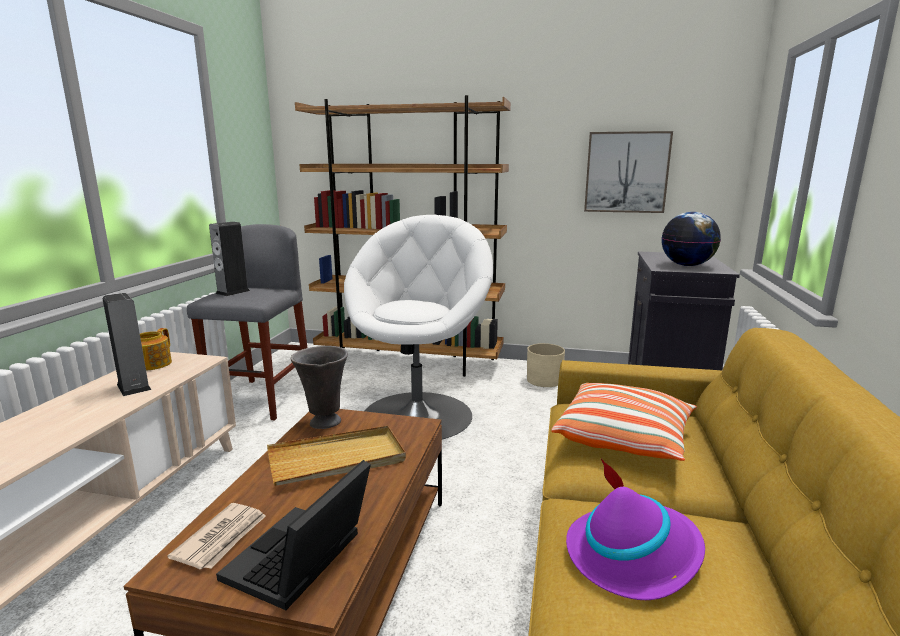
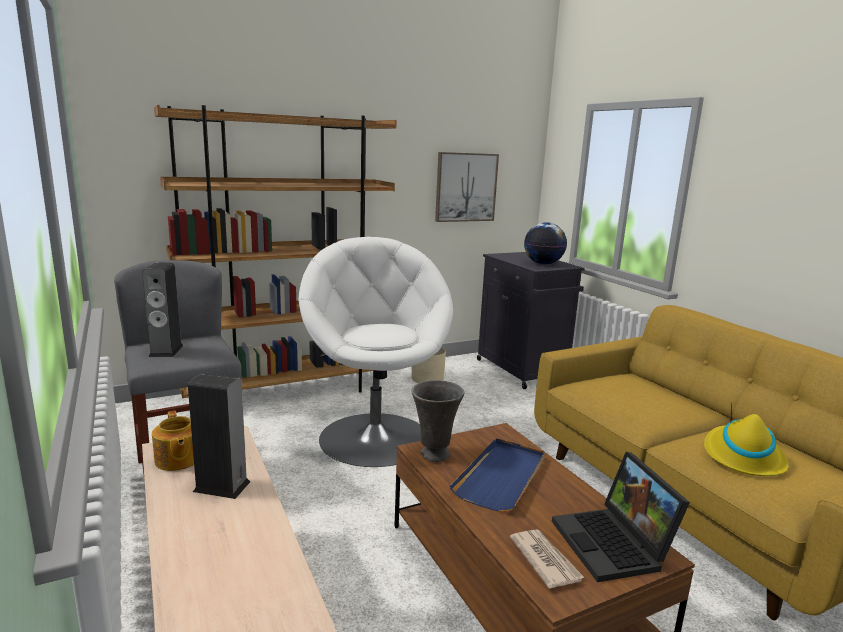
camera: 40 degrees left, 0 degrees up
(337, 459) = (501, 477): beige tray -> blue tray
(623, 438) = (634, 397): pillow -> none
(633, 554) = (742, 456): purple hat -> yellow hat

